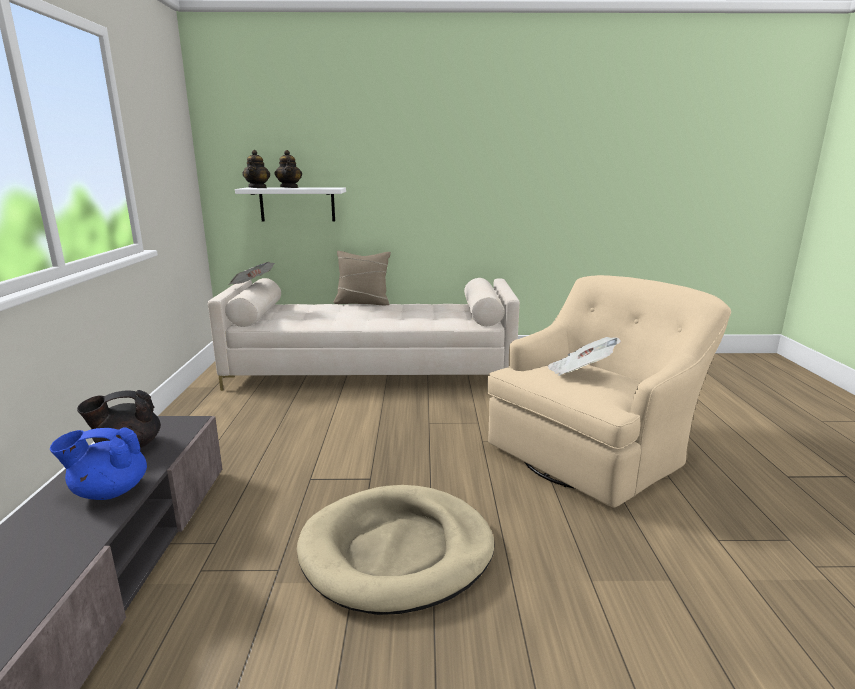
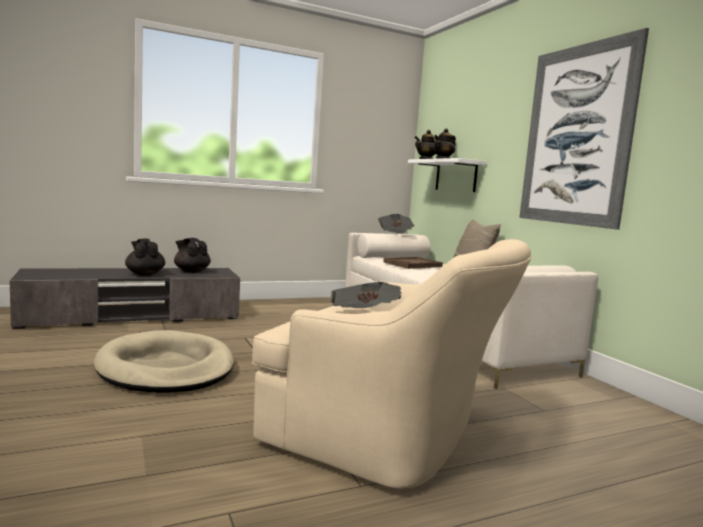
camera: 65 degrees right, 10 degrees down
(109, 491) = (145, 274): blue teapot -> black teapot
(323, 315) = (412, 264): none -> brown tray
(461, 166) = (576, 135): none -> picture

